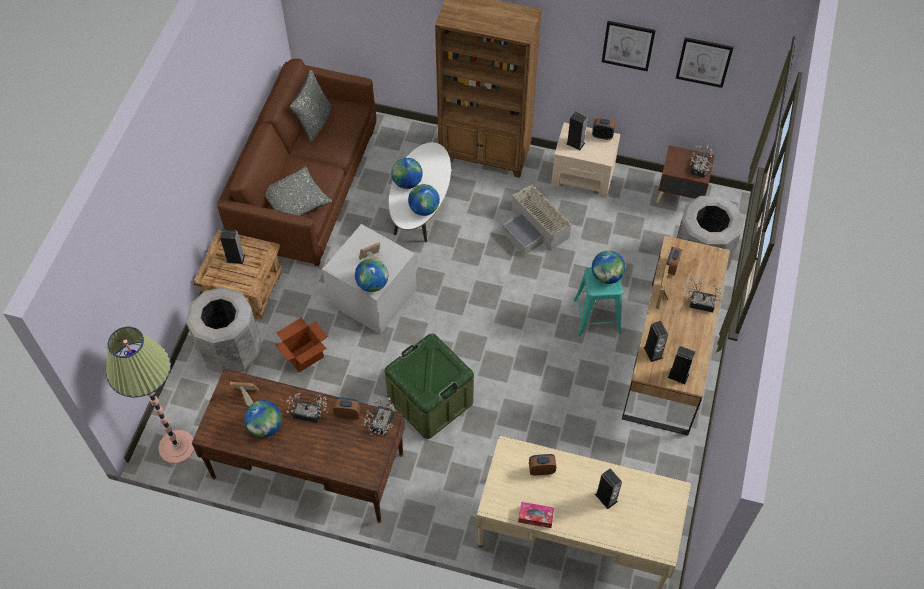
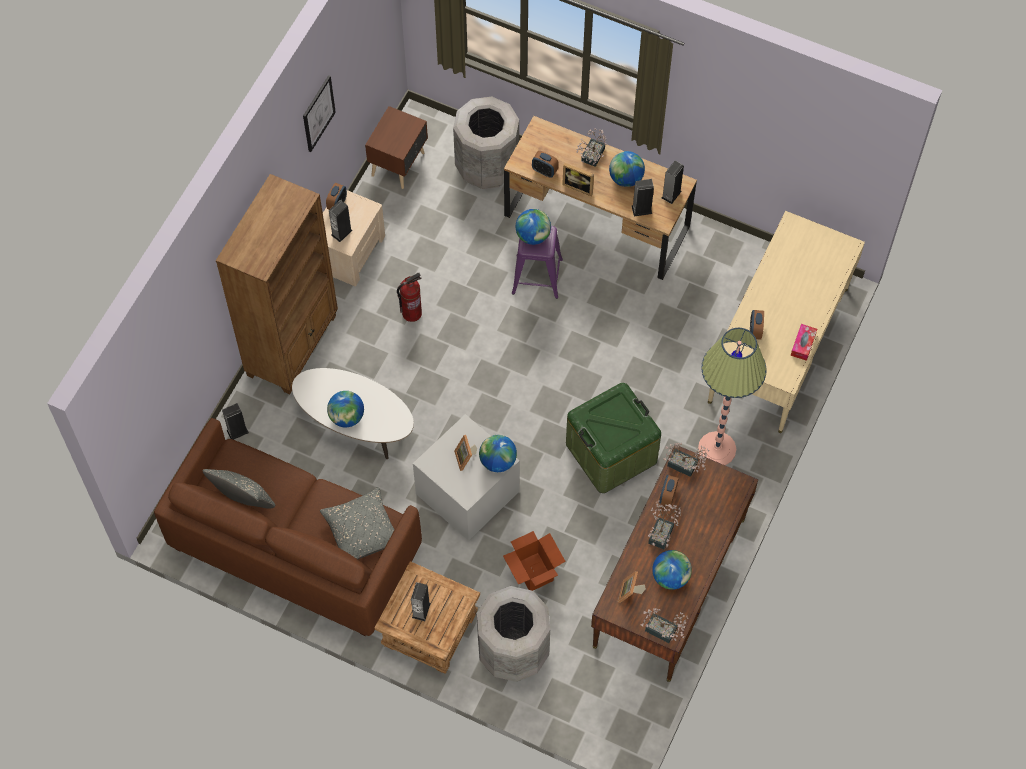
camera: 80 degrees left, 5 degrees up
(177, 447) = (625, 716): floor lamp -> floor lamp (717, 449)
(424, 209) = (389, 405): globe -> globe (626, 179)
(535, 229) = (412, 313): grey storage box -> fire extinguisher
(597, 315) = (537, 276): turquoise stool -> purple stool
(606, 498) = (791, 282): speaker -> speaker (237, 431)
(698, 169) = (405, 125): potted plant -> potted plant (664, 632)
(704, 62) = (358, 51): picture -> none

